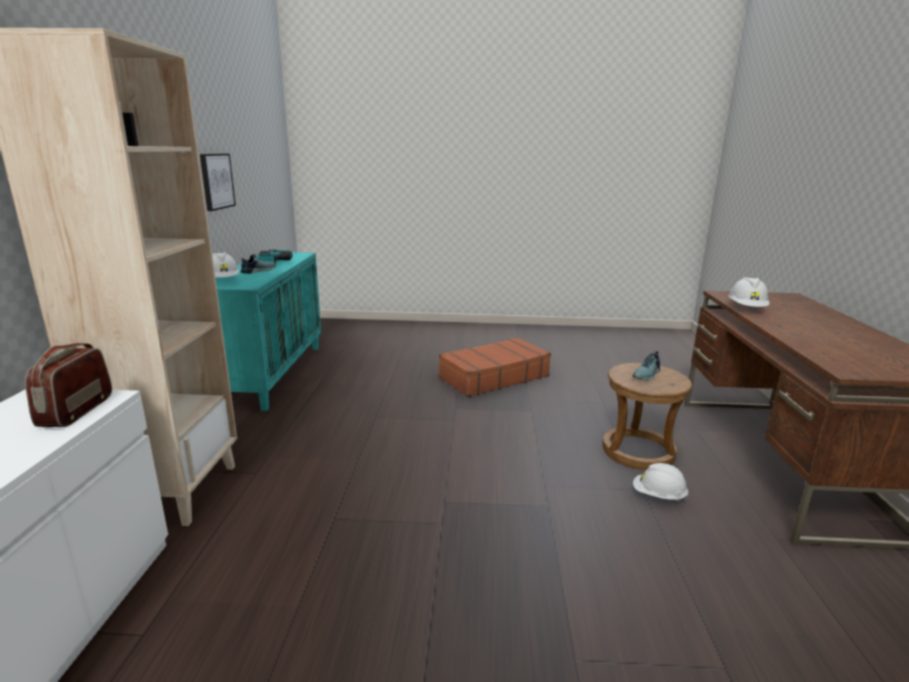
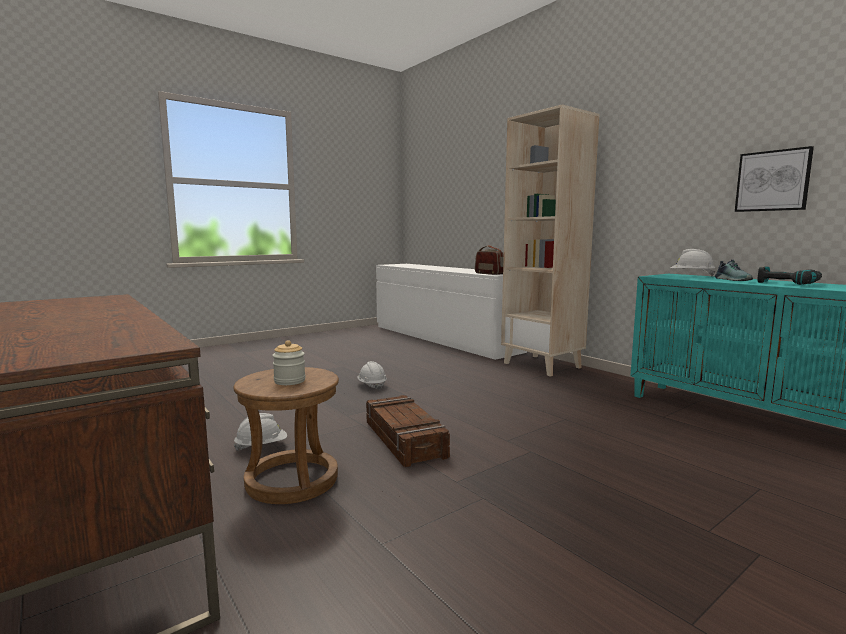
camera: 140 degrees right, 10 degrees down
(493, 377) = (596, 519): brown suitcase -> none
(525, 452) = (403, 439): none -> crate
(647, 374) = (289, 381): shoe -> jar
(746, 308) = (138, 326): white hard hat -> white hard hat (371, 385)

